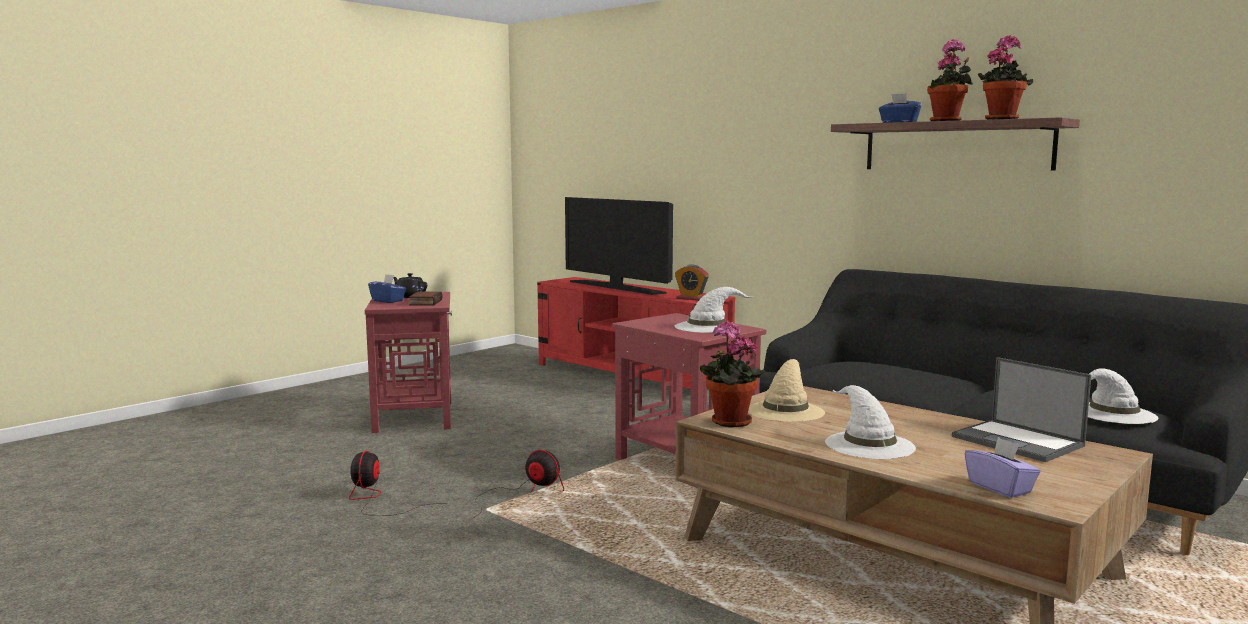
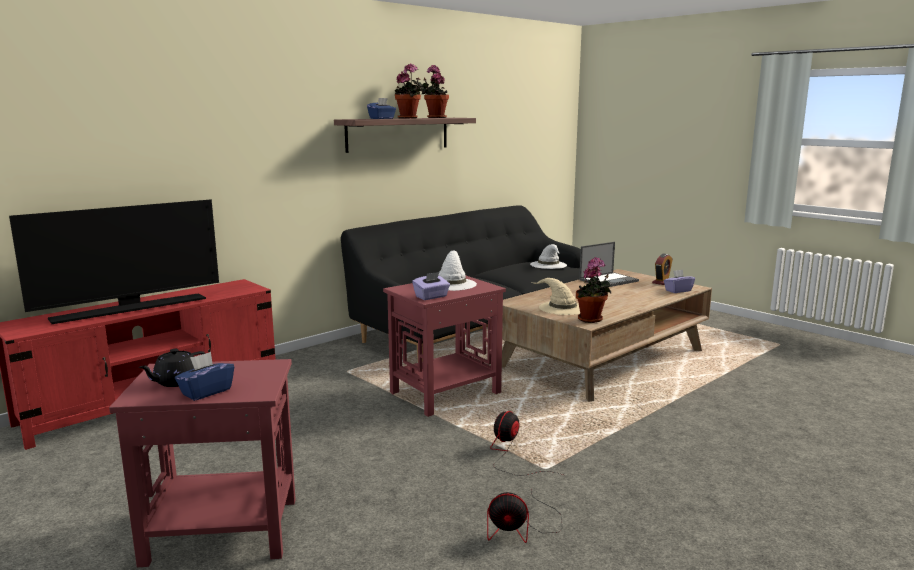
camera: 85 degrees left, 5 degrees up
(424, 302) = (242, 371): book -> none
(643, 323) = (431, 297): none -> purple tissue box
(691, 298) = (241, 290): alarm clock -> alarm clock (662, 282)
(868, 444) = (623, 300): white hat -> none

